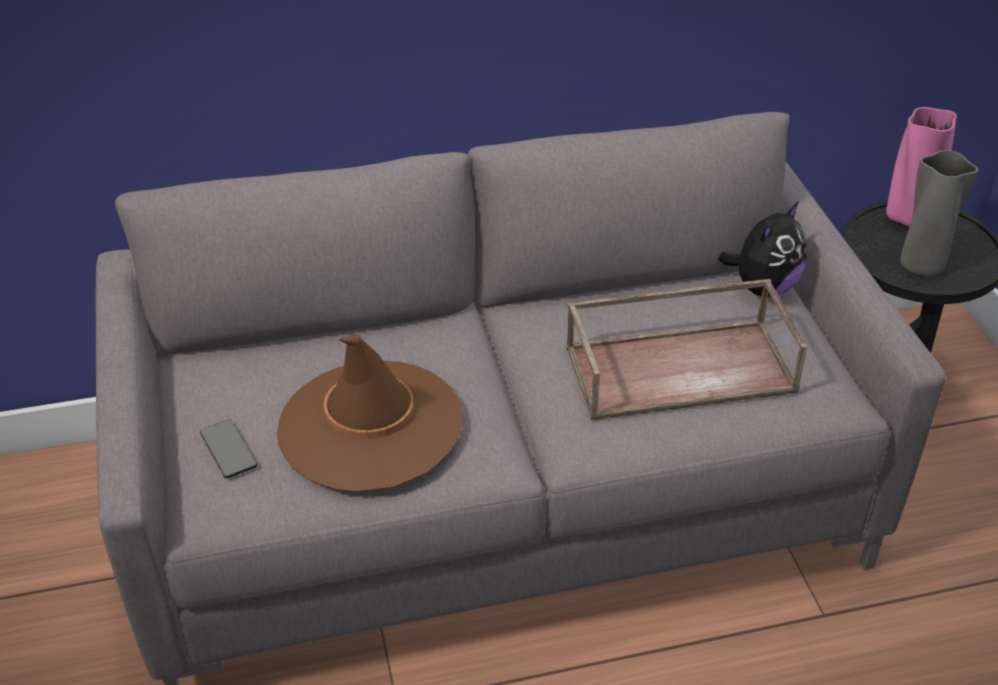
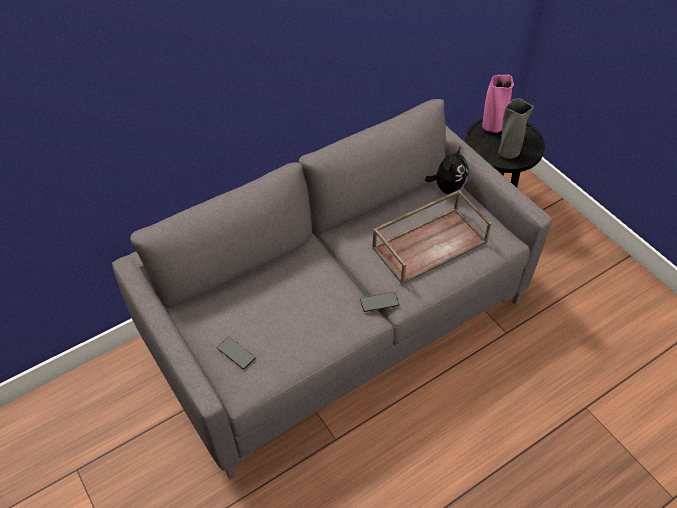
camera: 20 degrees left, 10 degrees up
(370, 425) = (299, 318): brown hat -> none
(534, 439) = (379, 302): none -> phone

